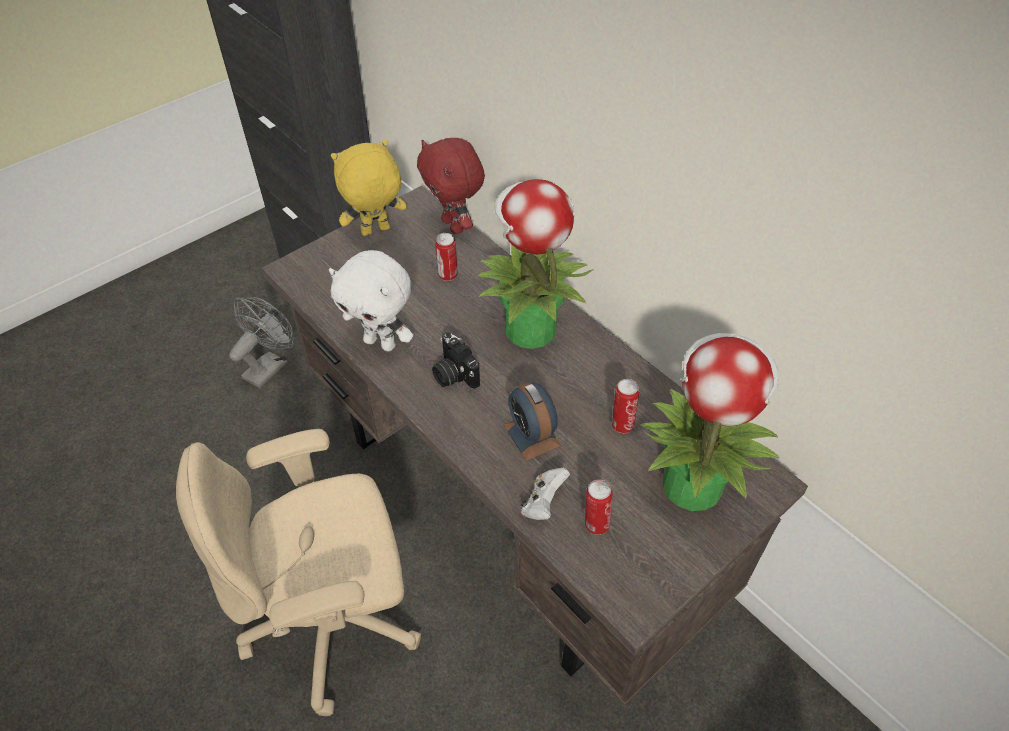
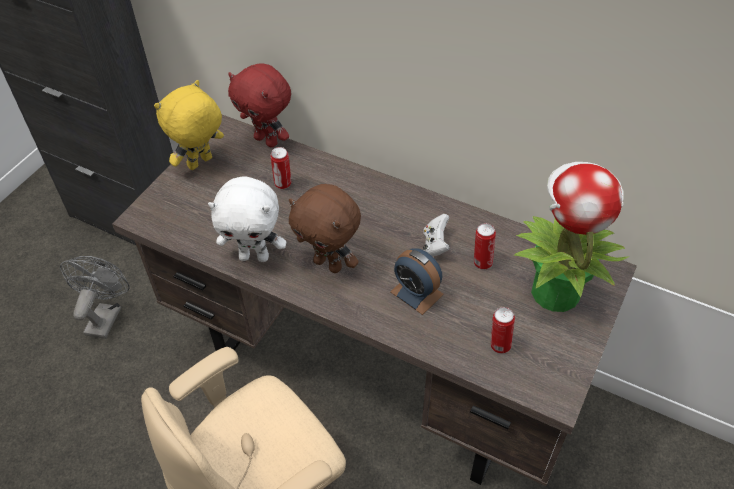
camera: 20 degrees left, 0 degrees up
(453, 374) = (329, 264): camera -> brown plush toy
(529, 328) = (372, 208): potted plant -> none
(543, 503) = (452, 343): white game controller -> white game controller (435, 245)

